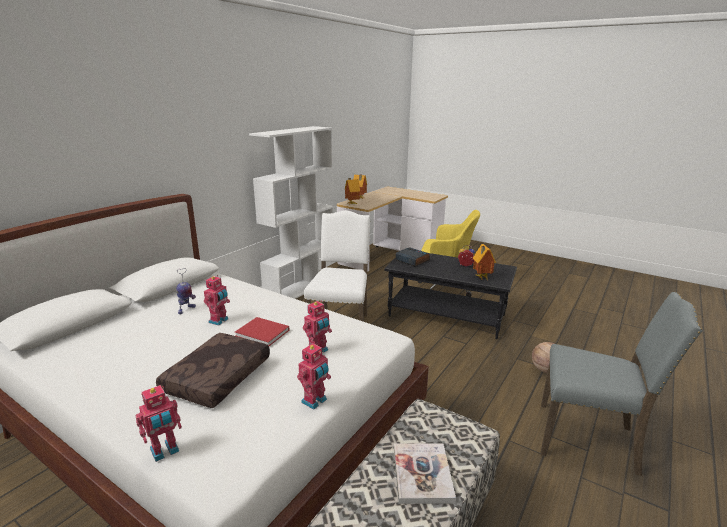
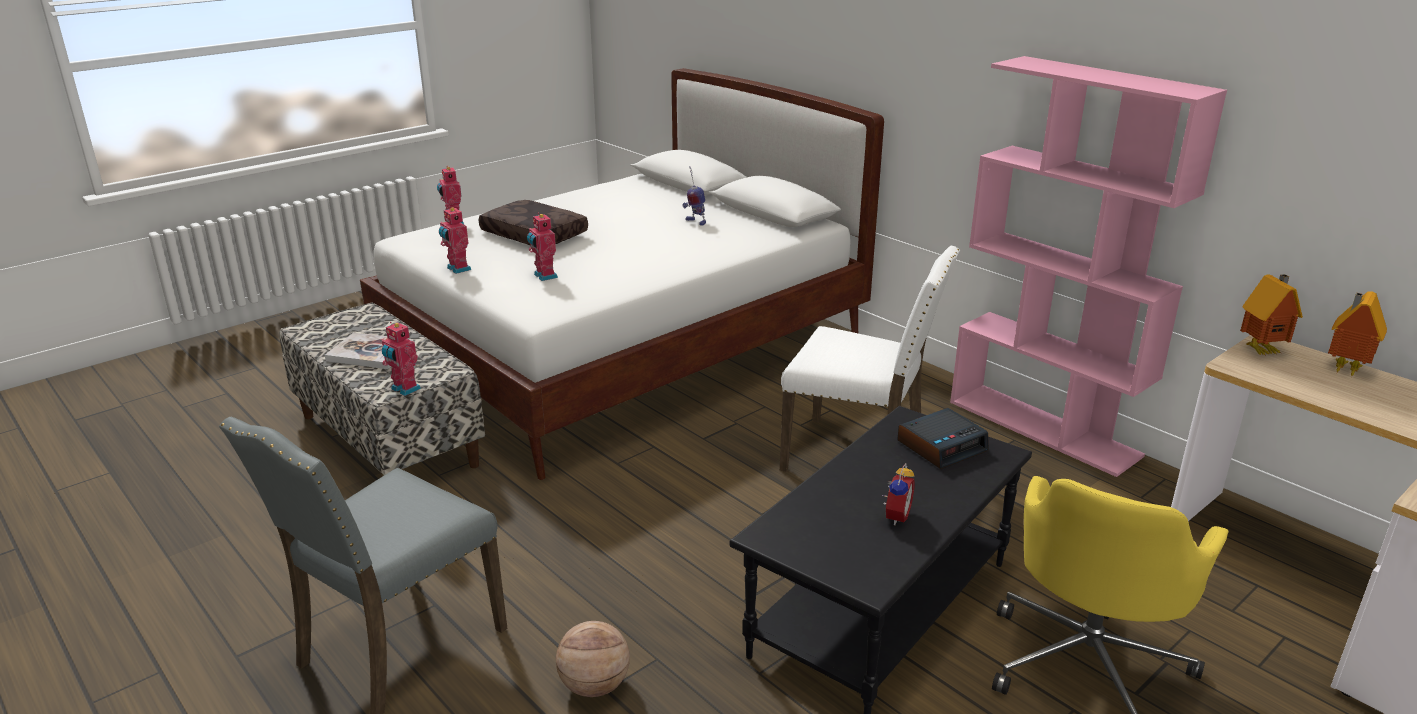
camera: 105 degrees right, 5 degrees up
(219, 321) = (654, 236): toy robot -> toy robot (404, 389)
(263, 333) = (605, 253): red book -> none
(300, 287) = (1044, 428): white bookcase -> pink bookcase
(481, 278) = (808, 517): toy house -> none

